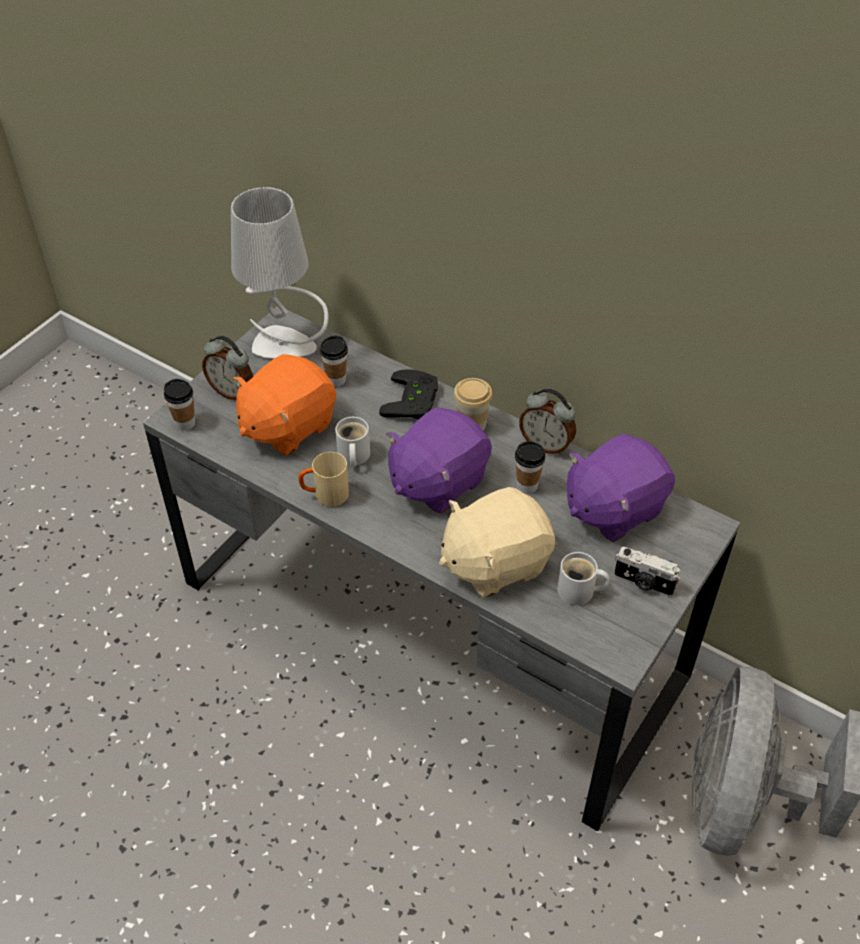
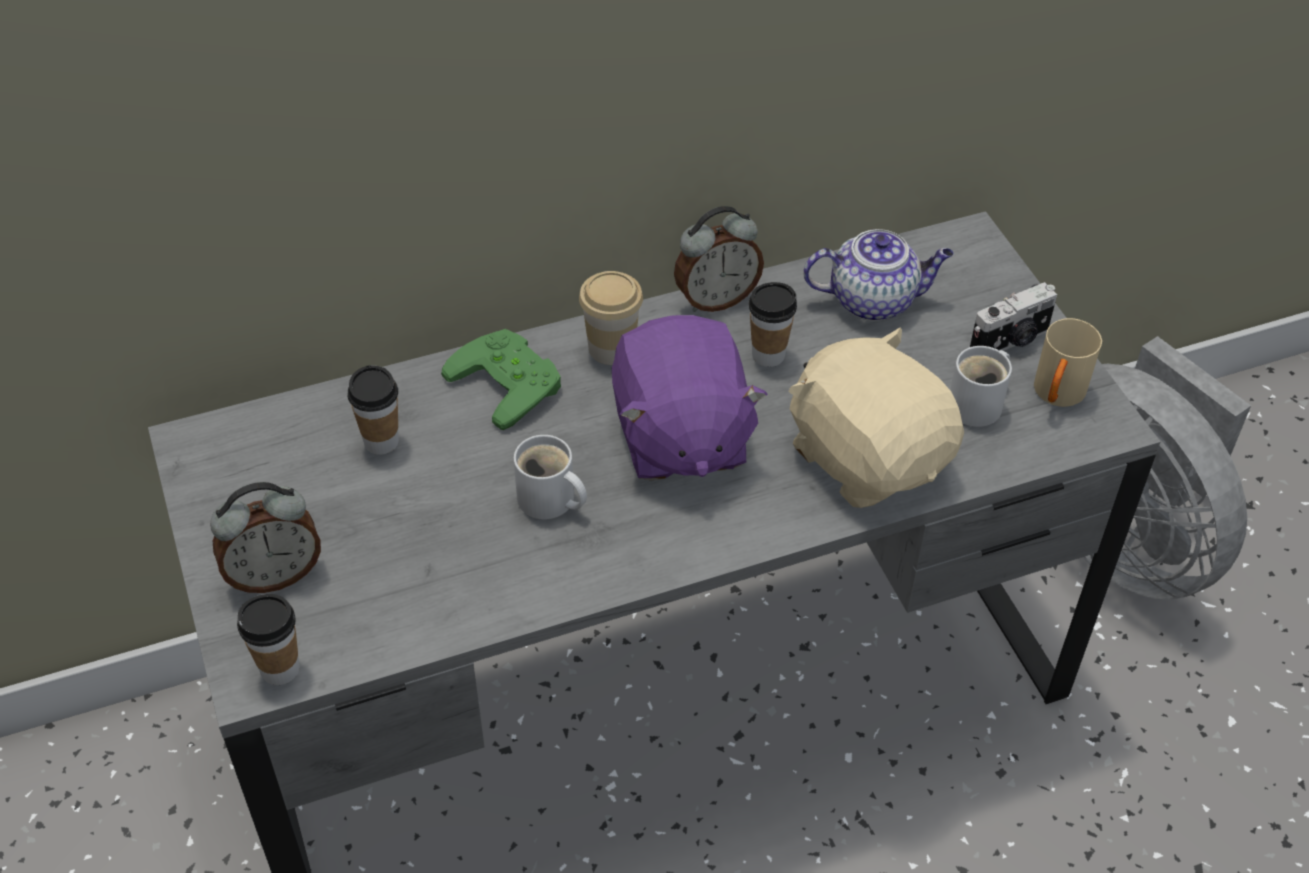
camera: 55 degrees left, 0 degrees up
(284, 345) = (244, 463): grey table lamp -> none
(287, 426) = (415, 545): orange plush toy -> none
(325, 495) = (595, 571): beige mug -> beige mug (1056, 396)
(414, 401) = (511, 381): black game controller -> green game controller
(494, 562) = (868, 456): beige plush toy -> beige plush toy turned 135 degrees clockwise
(613, 508) = (874, 300): purple plush toy -> teapot

